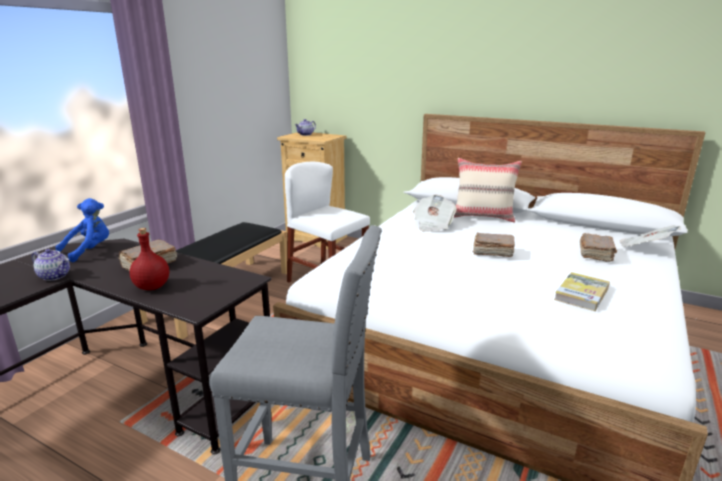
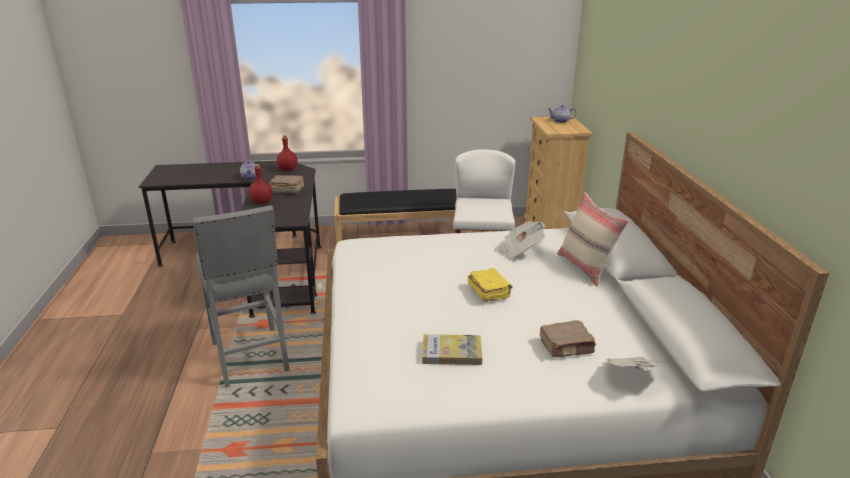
camera: 55 degrees right, 5 degrees up
(89, 251) = (288, 169): blue plush toy -> red bottle
(492, 252) = (488, 291): brown book -> yellow book

